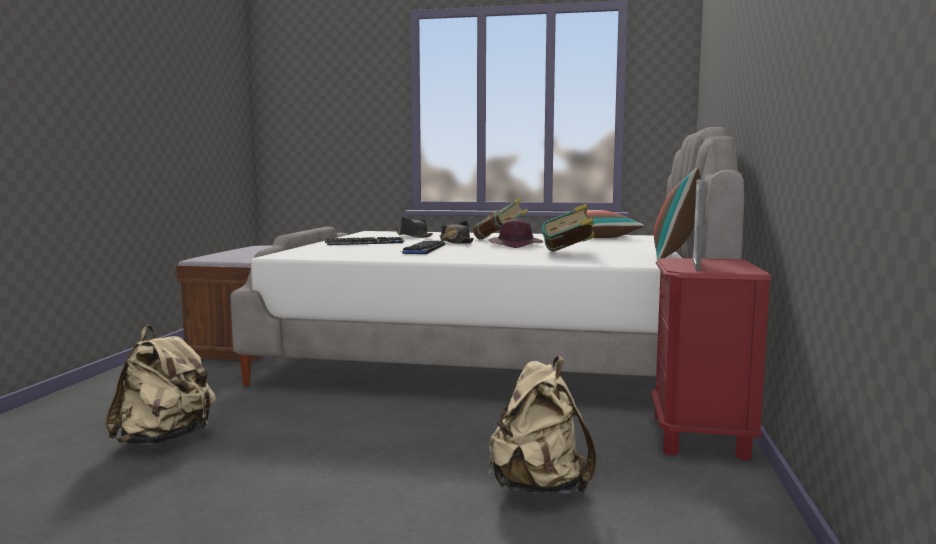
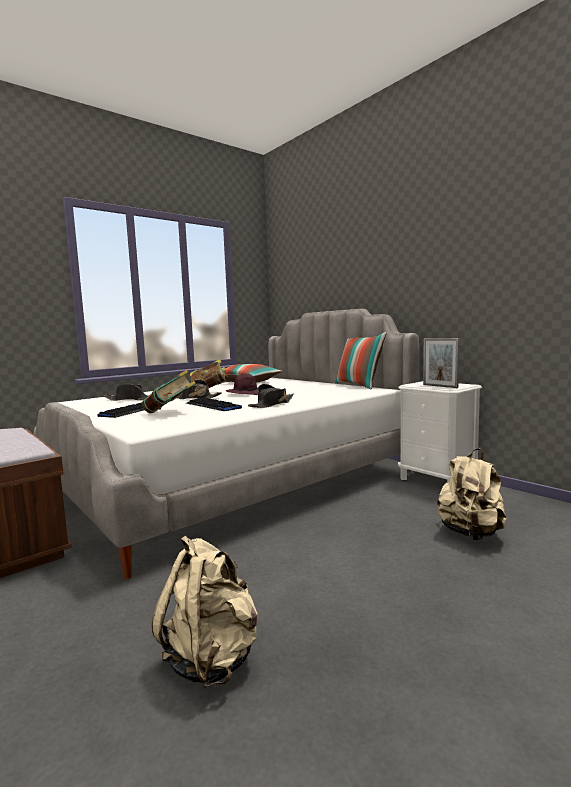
camera: 50 degrees left, 0 degrees up
(465, 256) = (272, 404): none -> black hat
(568, 254) = (308, 393): book -> book (170, 413)
(700, 437) = (437, 481): red nightstand -> white nightstand

